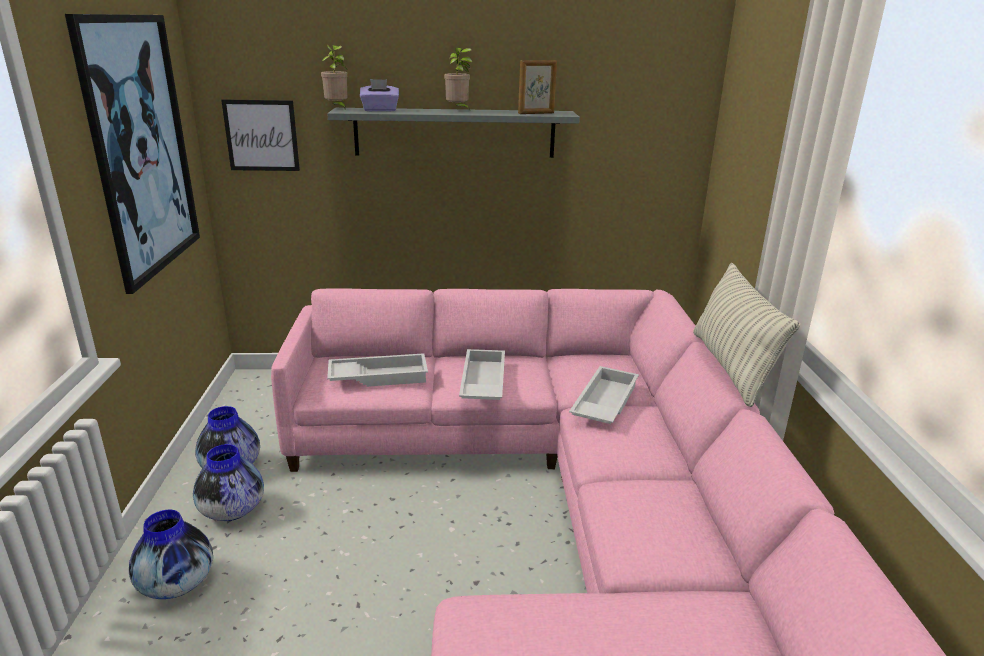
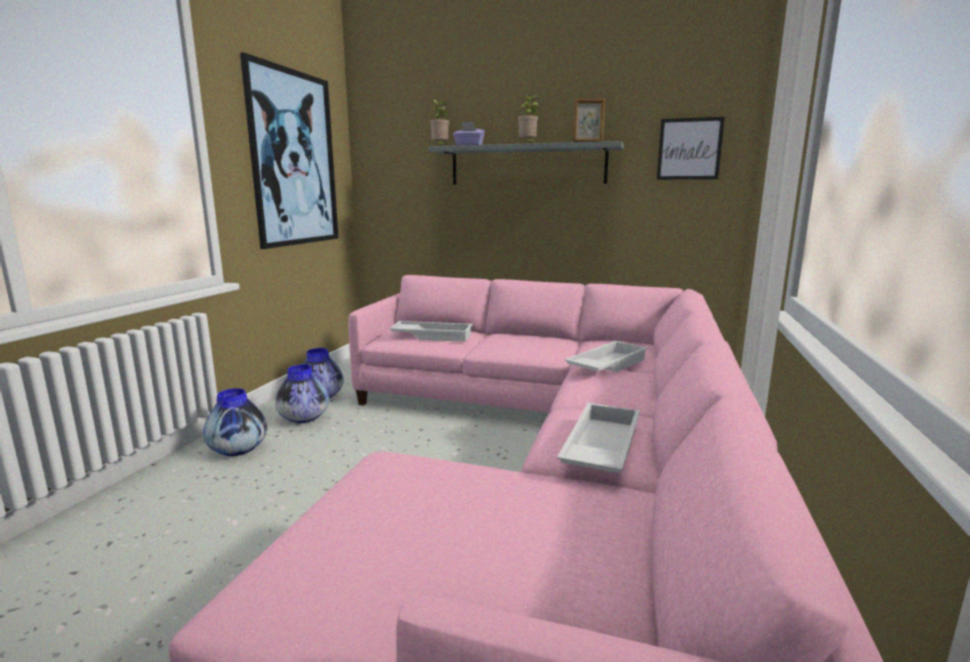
camera: 20 degrees right, 10 degrees down
(261, 135) = (391, 171): picture -> picture (689, 149)
(481, 382) = (509, 345): white tray -> white tray (599, 447)
(730, 367) = (718, 324): pillow -> none

